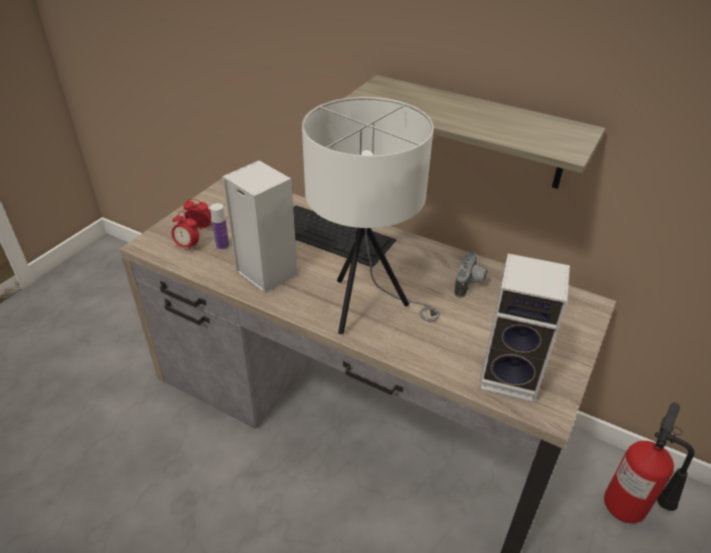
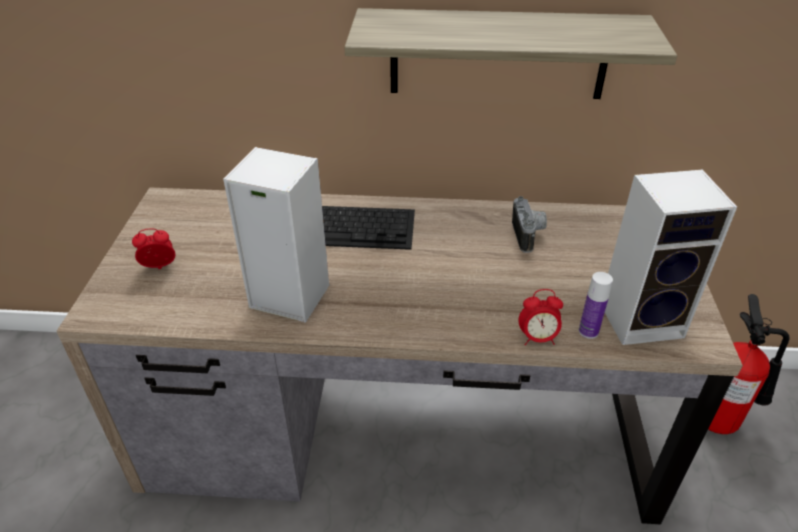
camera: 25 degrees left, 0 degrees up
(187, 246) = (157, 296): alarm clock -> alarm clock (537, 338)
(222, 246) = (207, 281): bottle -> bottle (588, 331)
(367, 308) = (440, 297): white table lamp -> none

